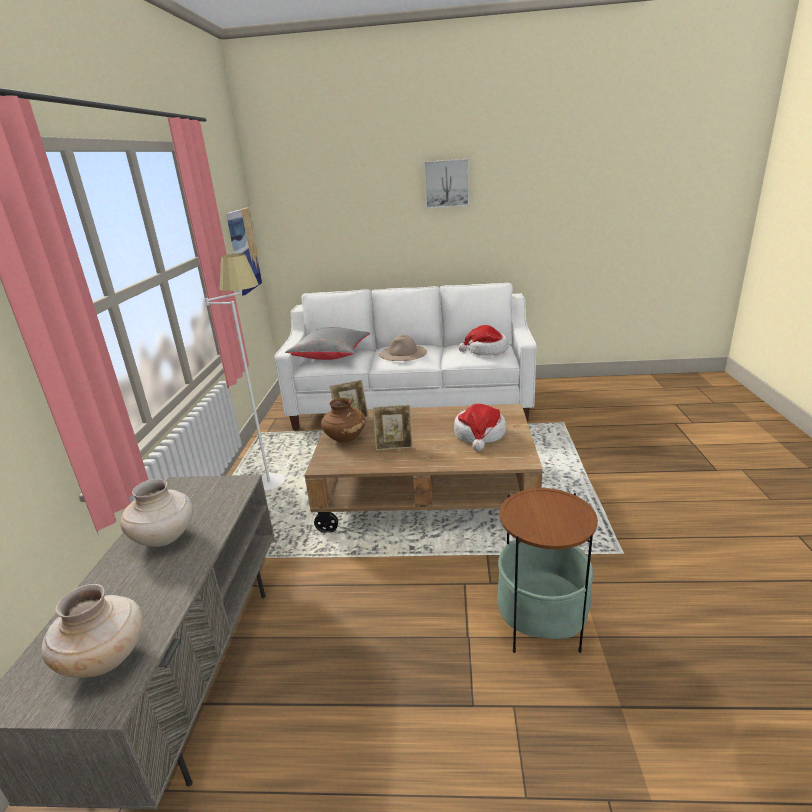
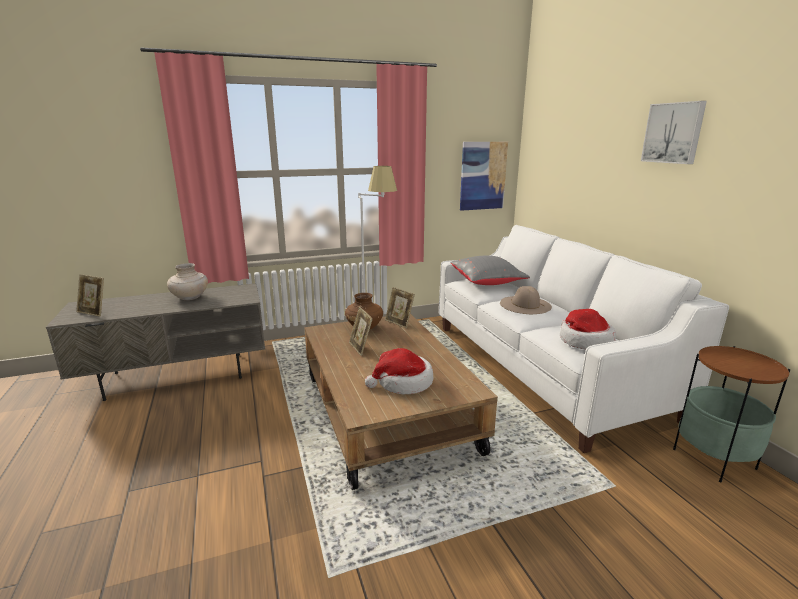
camera: 65 degrees right, 5 degrees down
(106, 658) = (94, 312): beige vase -> picture frame
(541, 626) = (208, 518): side table -> side table (713, 459)

